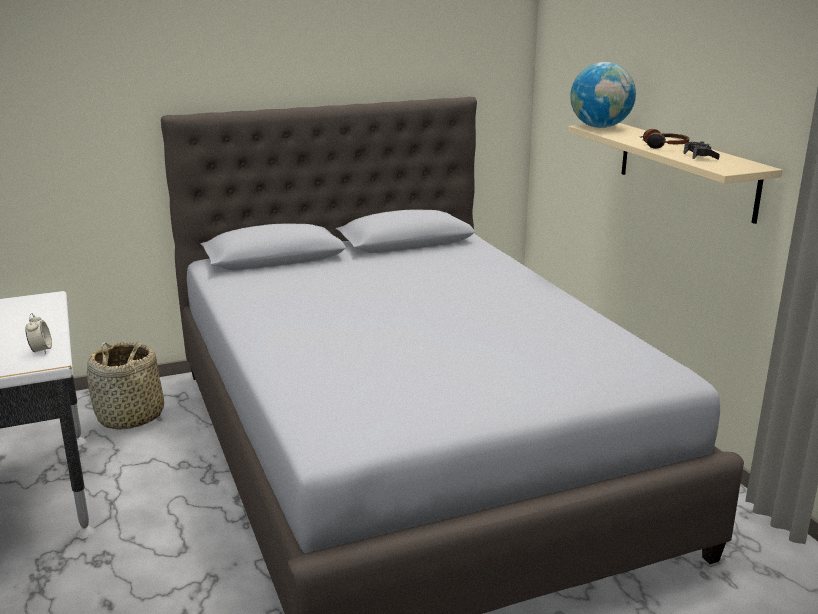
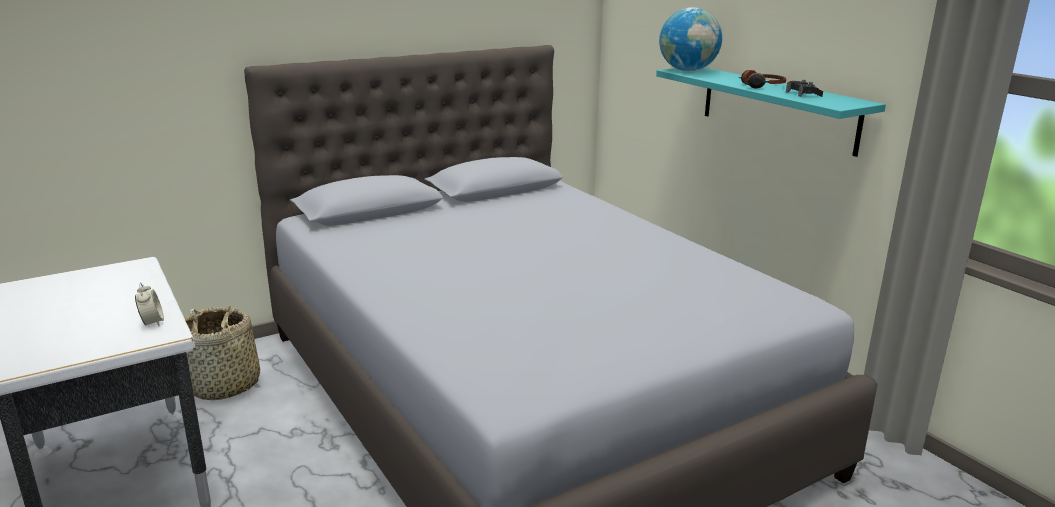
camera: 10 degrees left, 0 degrees up
(686, 169) = (777, 108): beige shelf -> turquoise shelf

